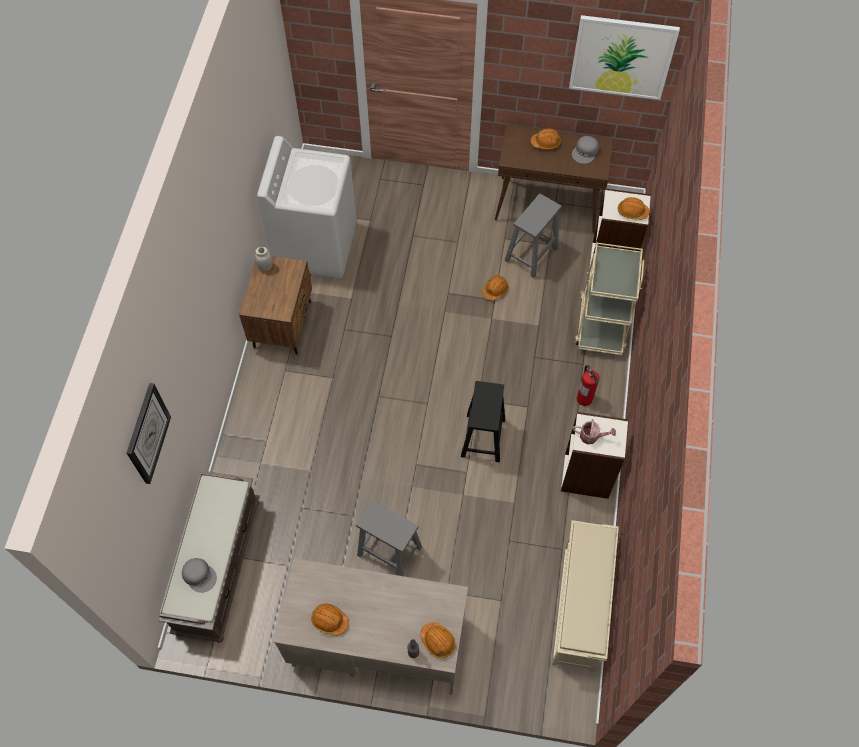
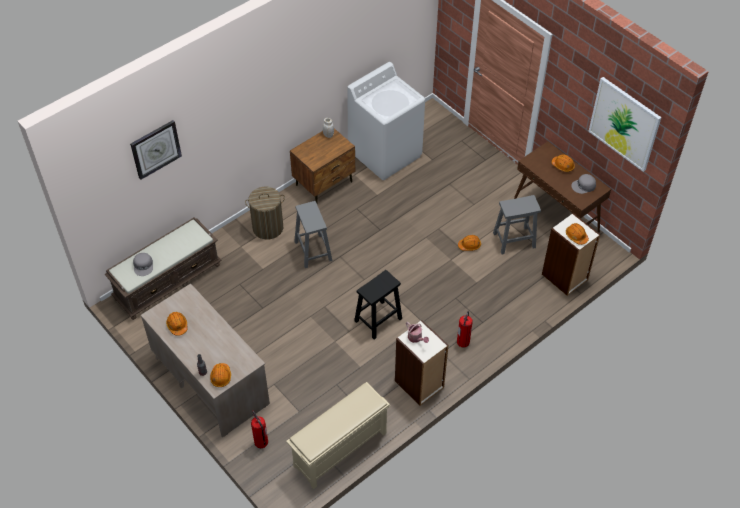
camera: 40 degrees right, 10 degrees down
(270, 419) = (268, 228): none -> laundry basket
(388, 551) = (263, 339): grey stool -> grey stool (312, 250)
(496, 666) = (261, 442): none -> fire extinguisher
(602, 322) = (520, 307): beige cart -> none

